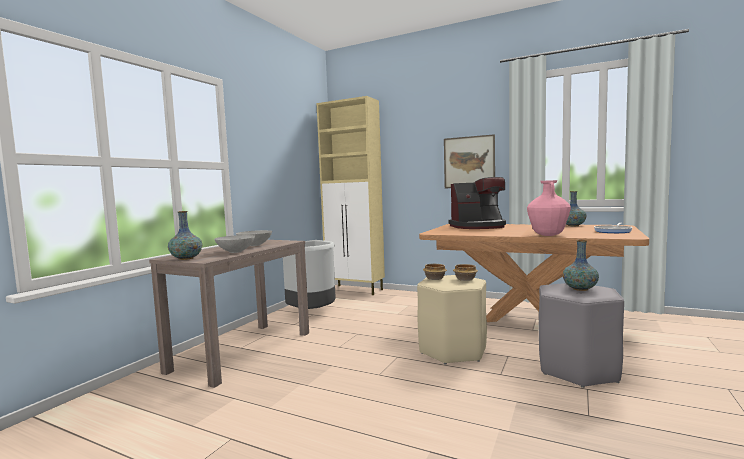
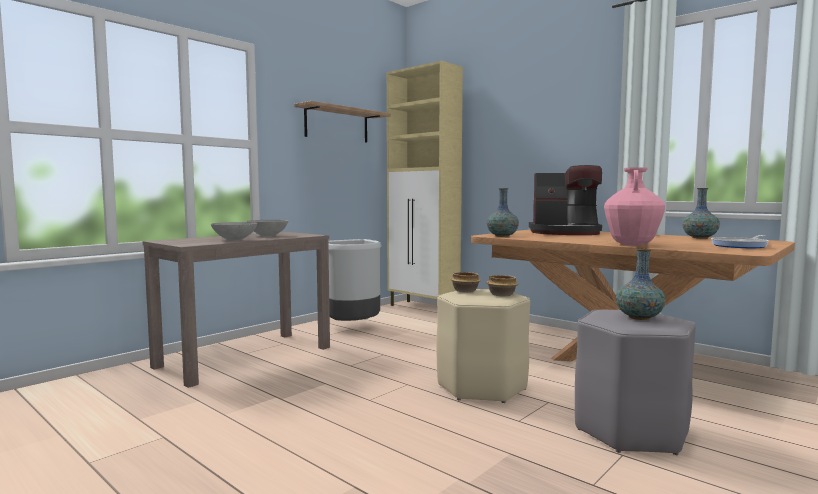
camera: 15 degrees right, 0 degrees up
(186, 258) = (175, 242): vase -> vase (502, 236)
(284, 146) = (337, 125): none -> shelf
(469, 162) = (569, 146): picture -> none

